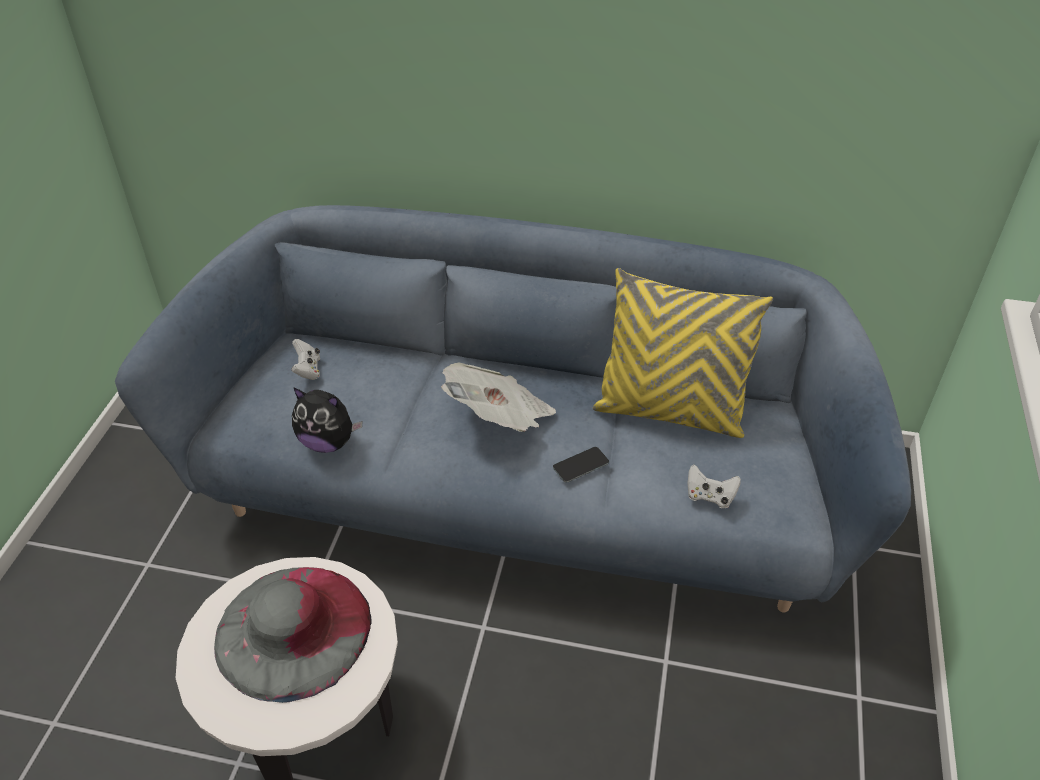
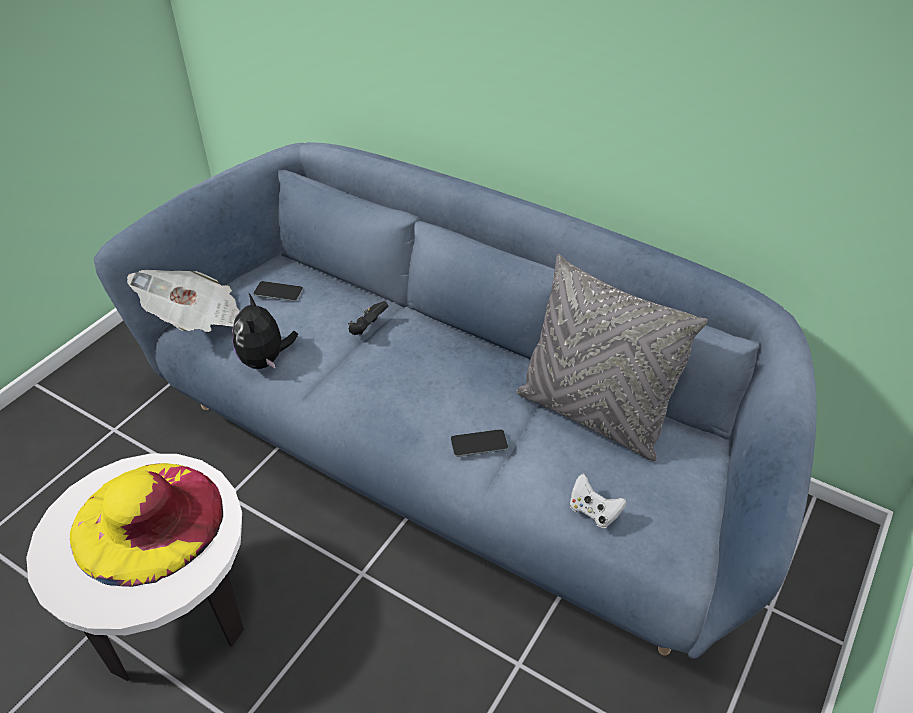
camera: 20 degrees right, 0 degrees up
(293, 630) = (147, 521): grey hat -> yellow hat
(308, 370) = (278, 292): white game controller -> phone
(328, 442) = (265, 360): plush toy -> plush toy turned 45 degrees clockwise
(420, 384) = (368, 328): none -> black game controller
(500, 418) = (423, 377): newspaper -> newspaper (196, 318)
(670, 411) = (592, 415): yellow pillow -> grey pillow

